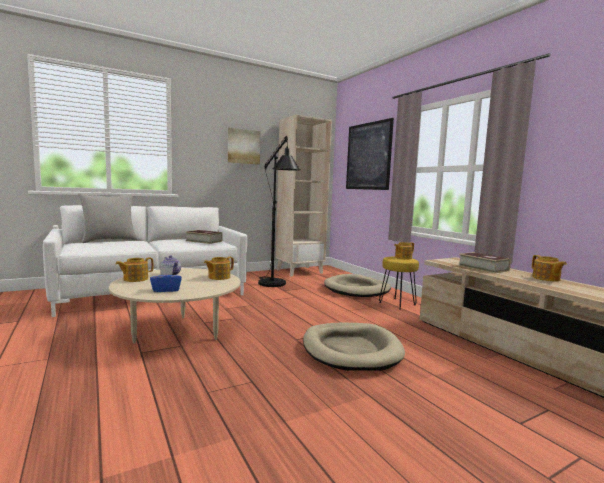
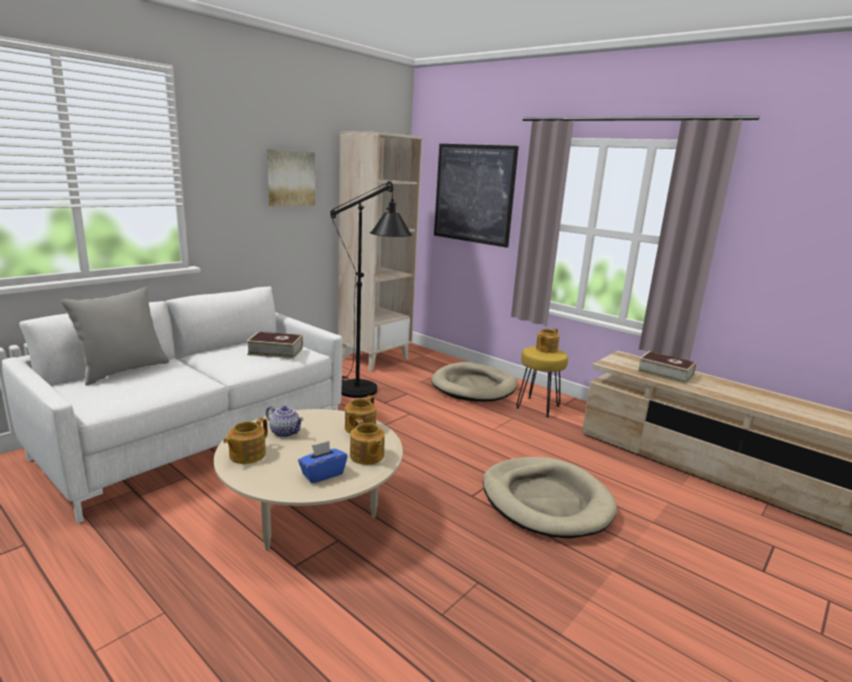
camera: 20 degrees left, 10 degrees up
(546, 278) = (737, 388): teapot -> teapot (366, 456)

